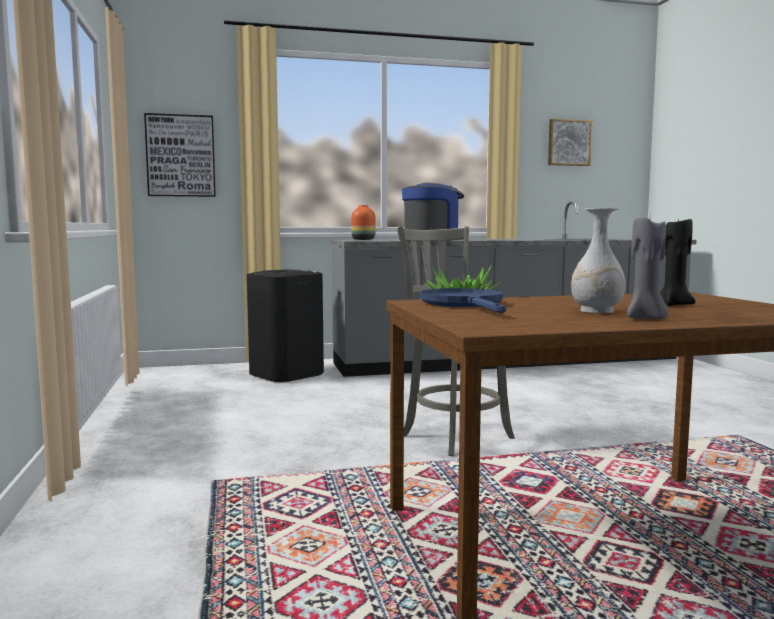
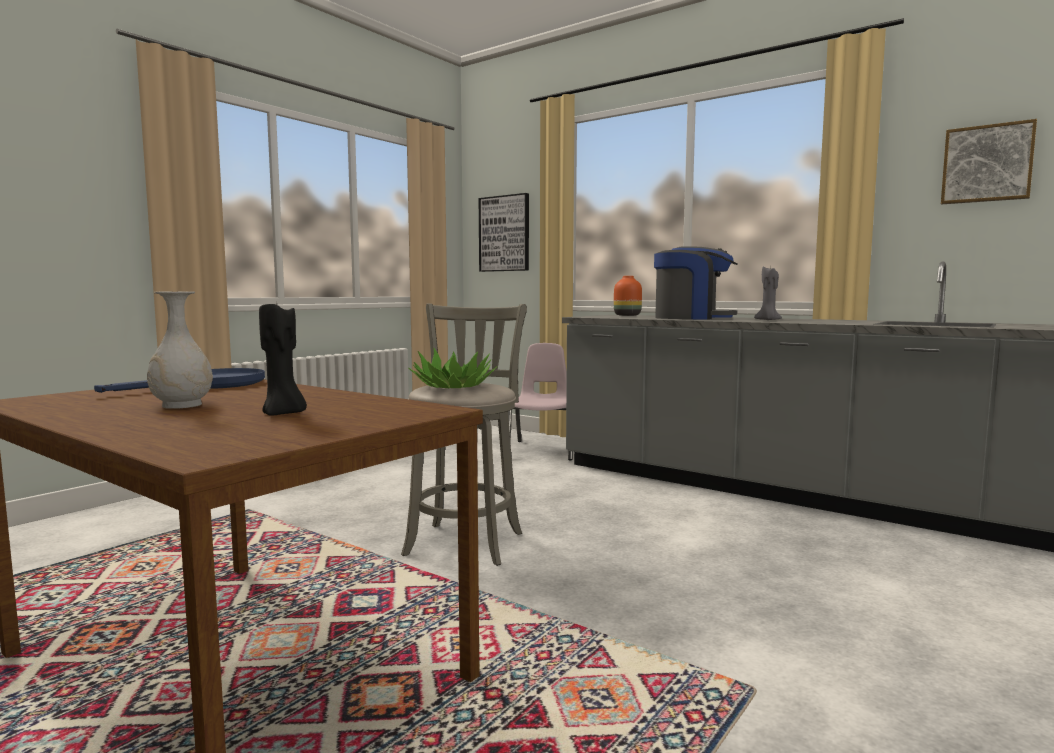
camera: 50 degrees right, 0 degrees up
(286, 373) = (542, 450): black trash can -> pink chair
(646, 319) = (117, 417): grey candle -> grey candle (768, 320)

